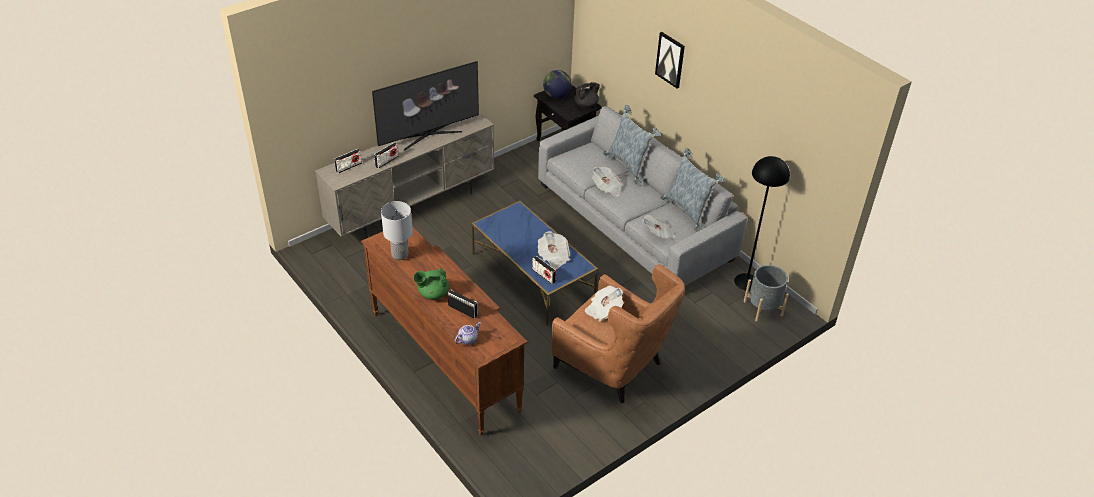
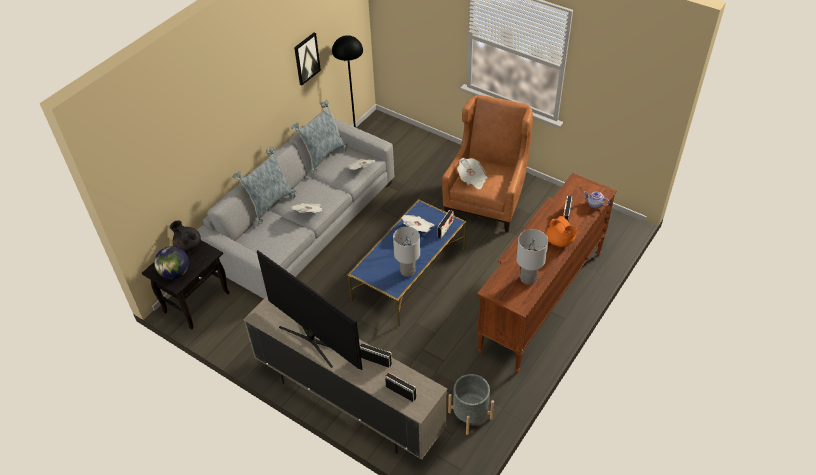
camera: 105 degrees left, 5 degrees up
(433, 293) = (560, 241): green teapot -> orange teapot
(500, 236) = (407, 272): none -> grey table lamp
(670, 59) = (227, 99): picture -> picture (306, 58)
(763, 308) = (382, 133): grey planter -> grey planter (470, 415)

